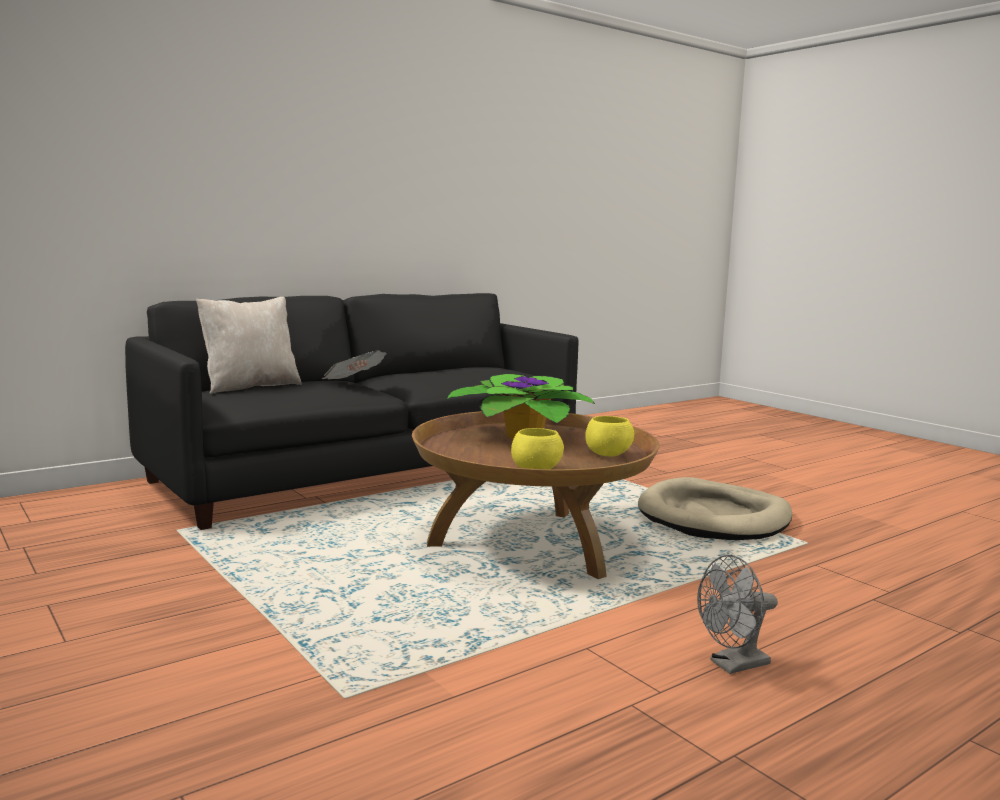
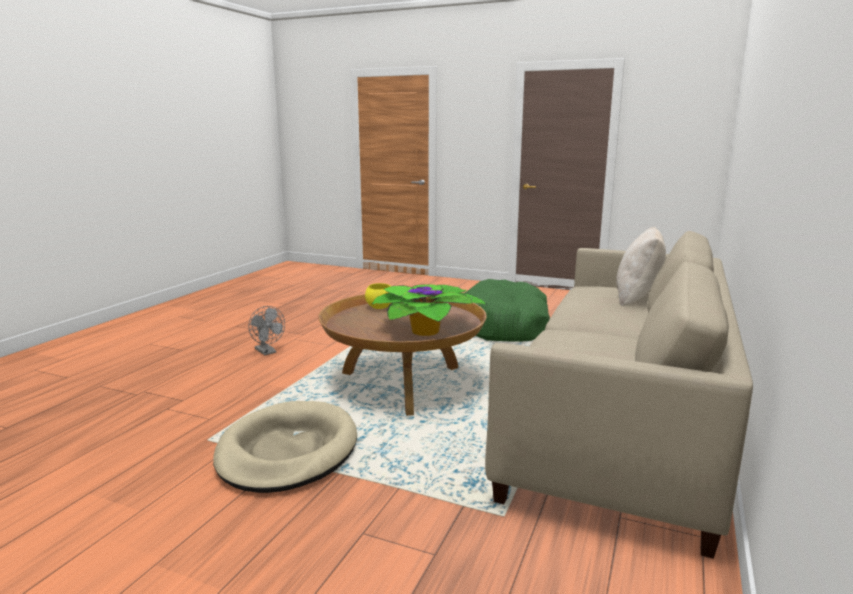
camera: 150 degrees right, 5 degrees up
(184, 595) = (504, 326): none -> green dog bed
(354, 383) = (600, 315): newspaper -> none
(368, 472) = (621, 418): black sofa -> beige sofa
(609, 455) = (352, 326): yellow bowl -> none
(733, 665) = (267, 352): grey fan -> grey fan turned 105 degrees clockwise

